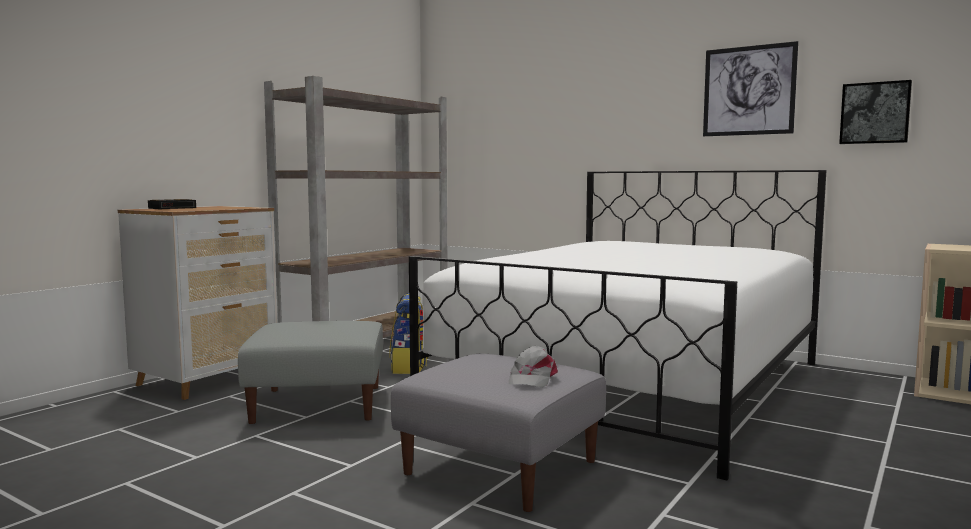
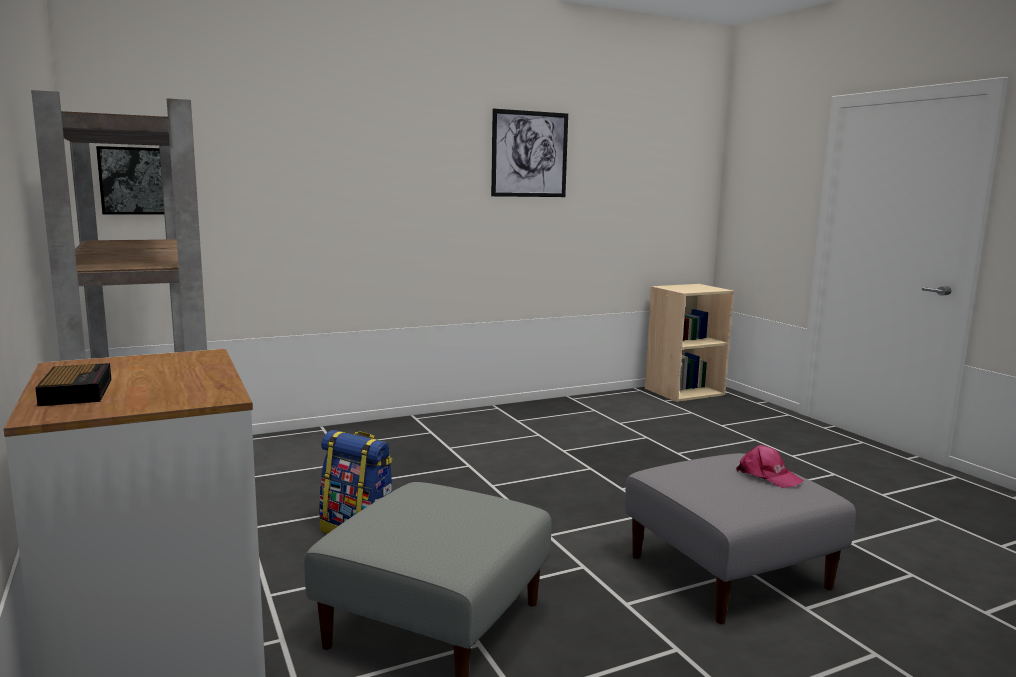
camera: 60 degrees left, 5 degrees up
(531, 378) = (768, 476): grey cap -> pink cap
(634, 383) = (557, 456): white bed -> none
(875, 113) = (618, 183): picture -> picture (136, 181)

